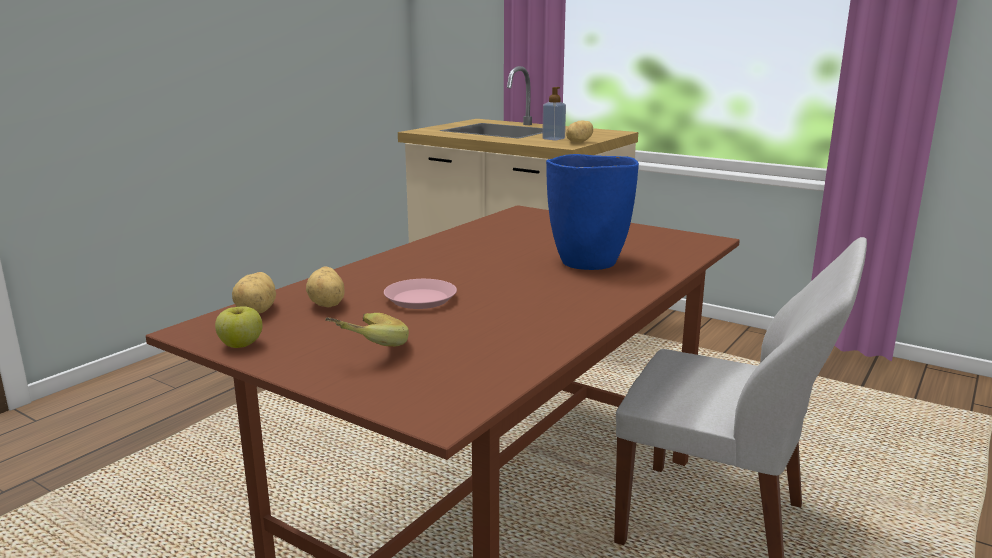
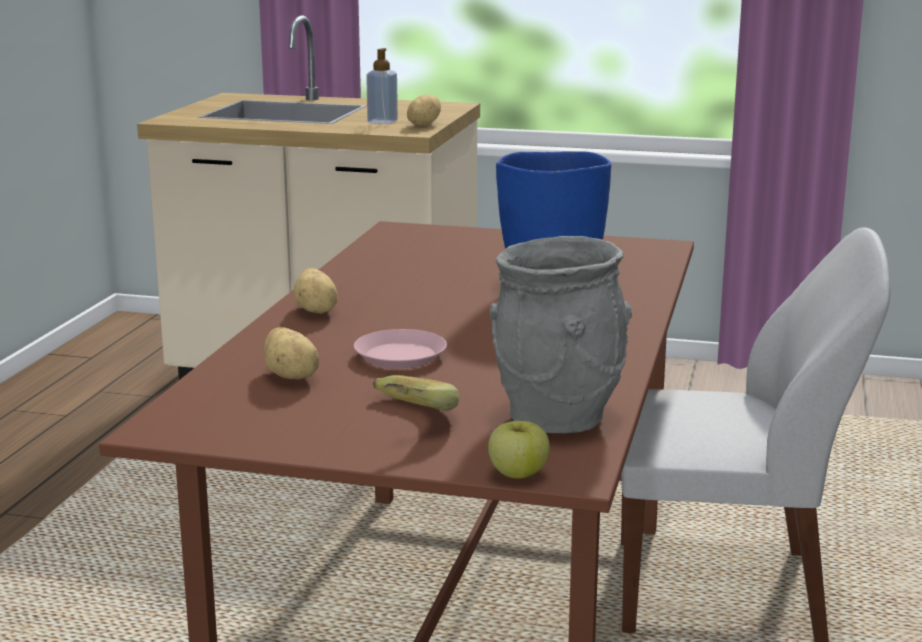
camera: 20 degrees left, 0 degrees up
(241, 345) = (246, 436): apple -> apple (518, 474)
(258, 311) = (211, 395): potato -> potato (317, 310)
(484, 365) = (558, 417): none -> grey vase

